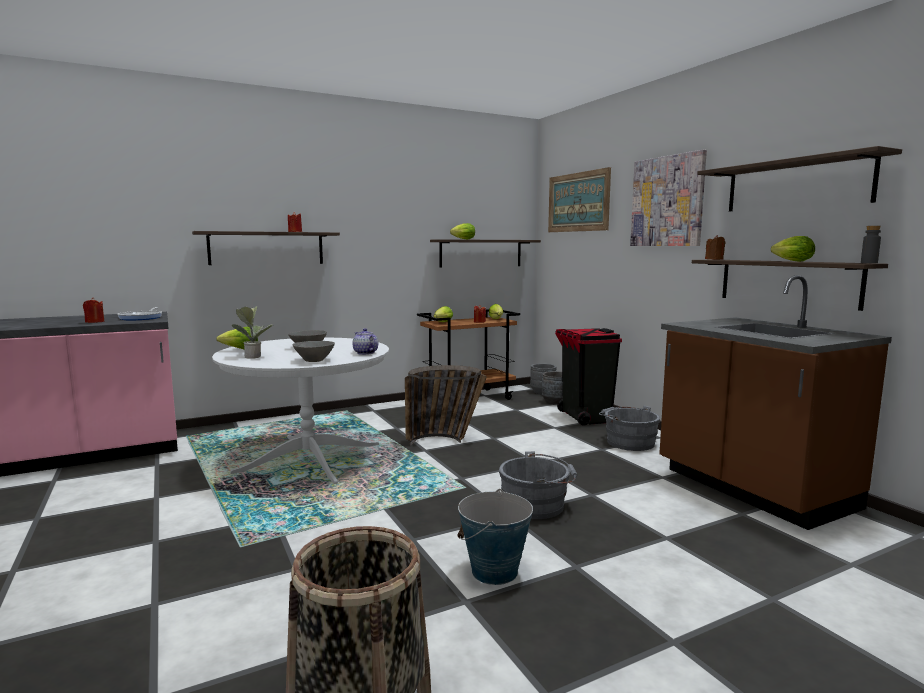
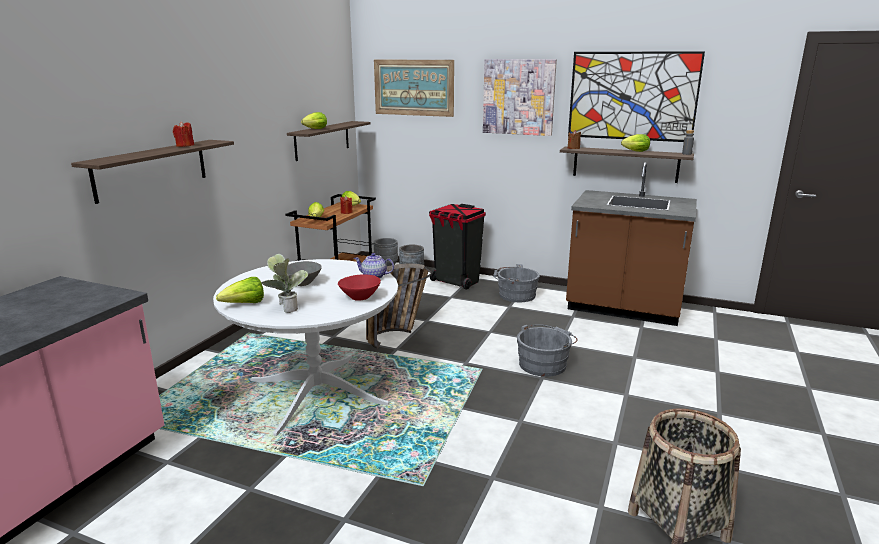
camera: 40 degrees left, 10 degrees up
(94, 322) = (48, 318): red candle -> none
(142, 318) = (84, 295): frying pan -> none
(314, 360) = (359, 297): grey bowl -> red bowl
(494, 571) = (597, 418): bucket -> none
(796, 185) = (632, 96): shelf -> picture

